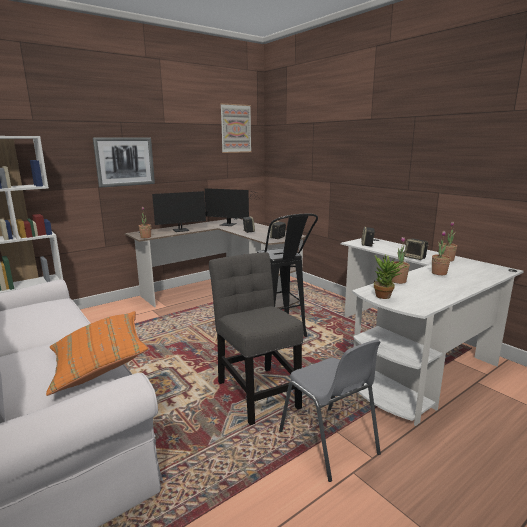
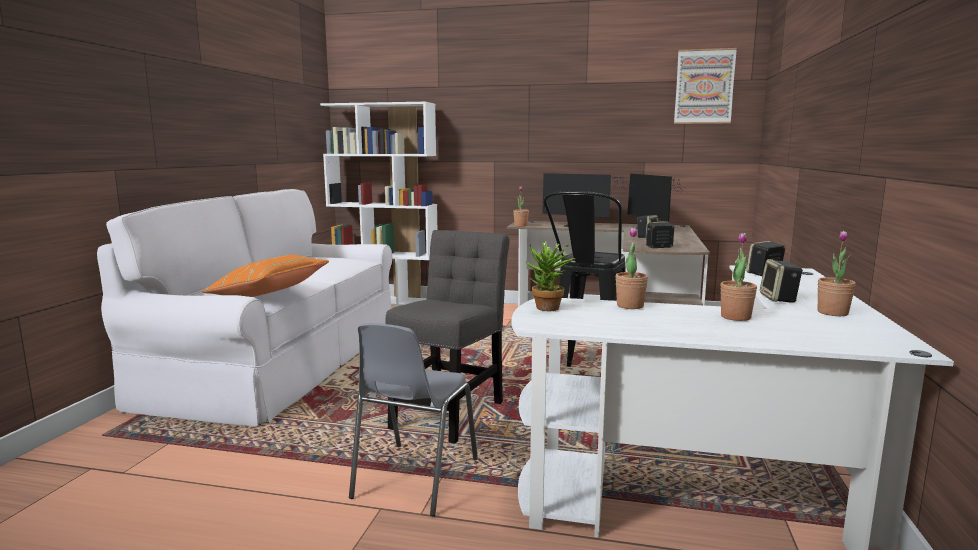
camera: 50 degrees right, 5 degrees down
(125, 161) = (527, 133): picture -> none

